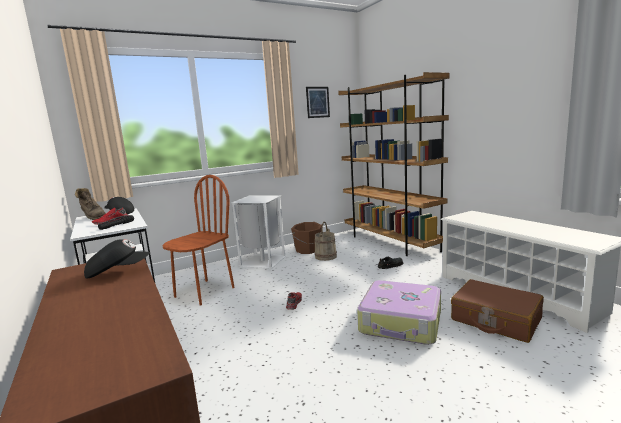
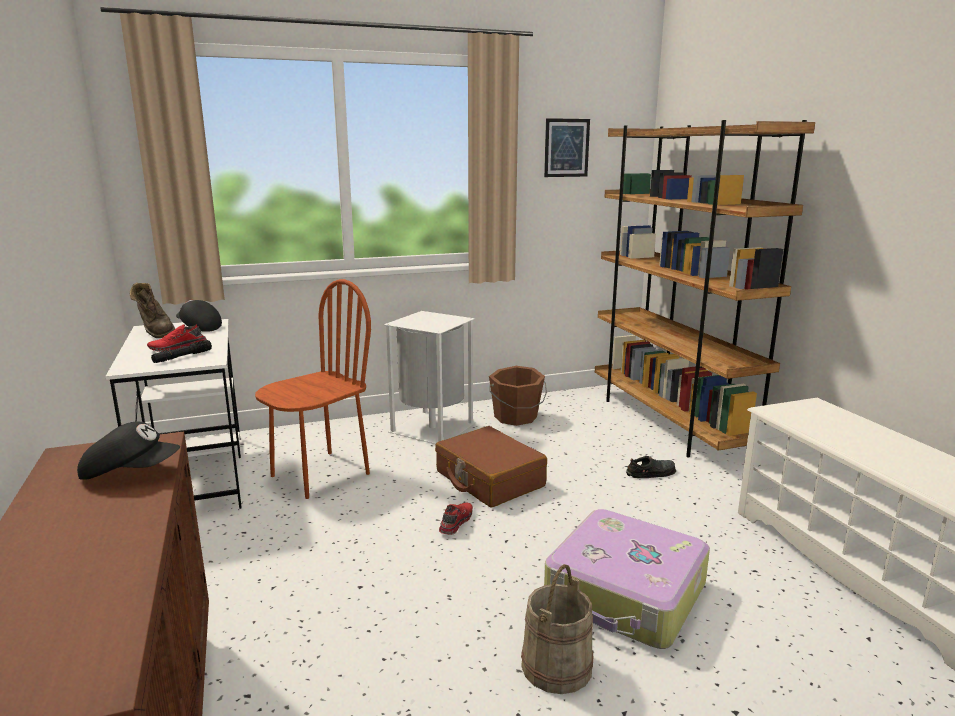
camera: 10 degrees right, 5 degrees up
(325, 256) = (541, 435): beige bucket -> beige bucket (556, 666)
(495, 320) = (802, 622): brown suitcase -> brown suitcase (489, 479)

